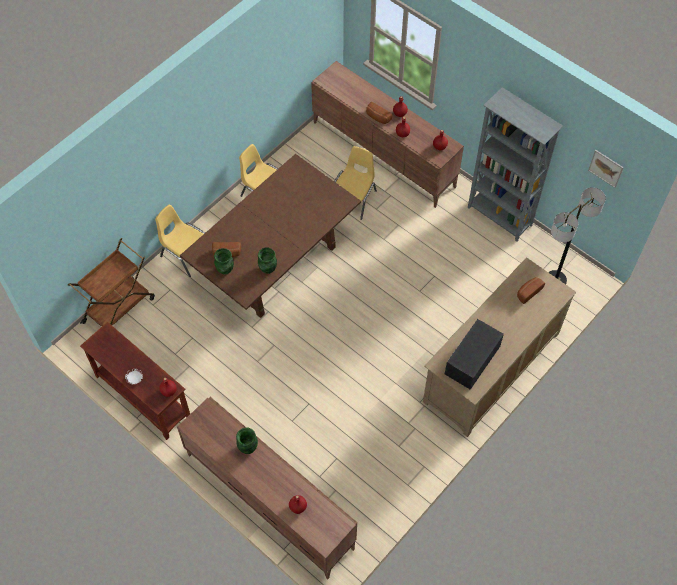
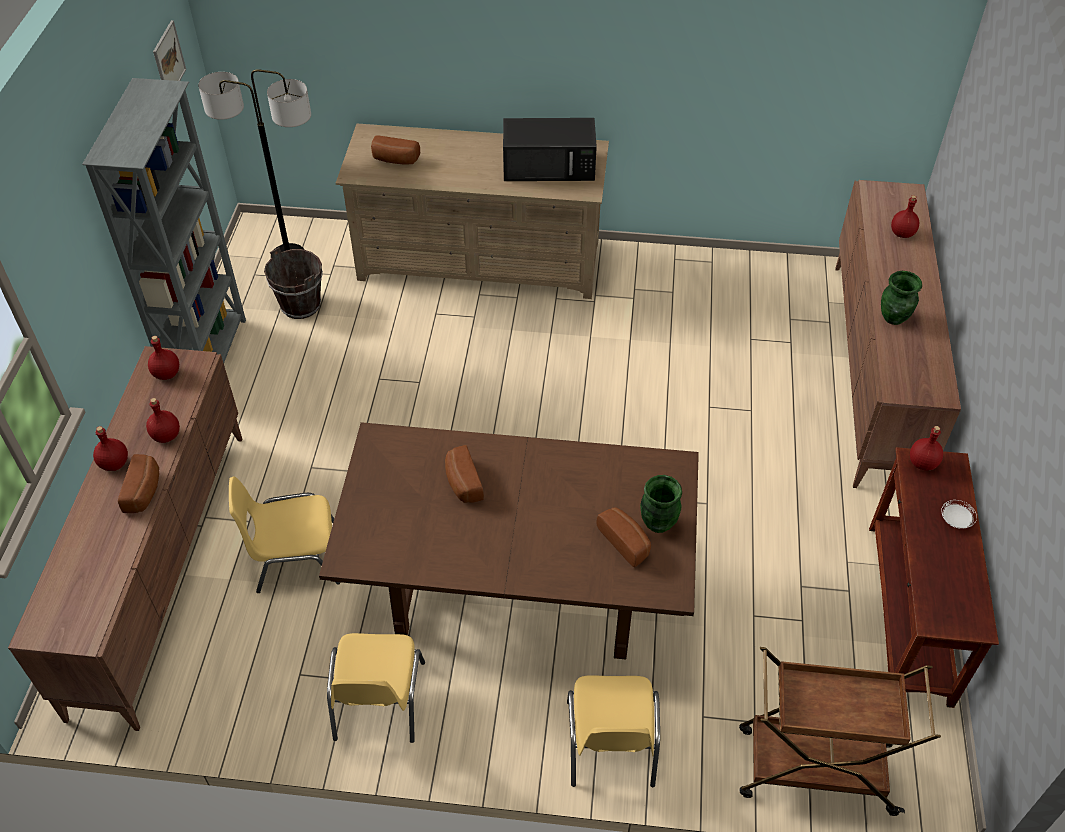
camera: 125 degrees left, 10 degrees down
(268, 269) = (602, 465): green vase -> none
(300, 217) = (462, 483): none -> bread
(512, 269) = (301, 305): none -> brown bucket

